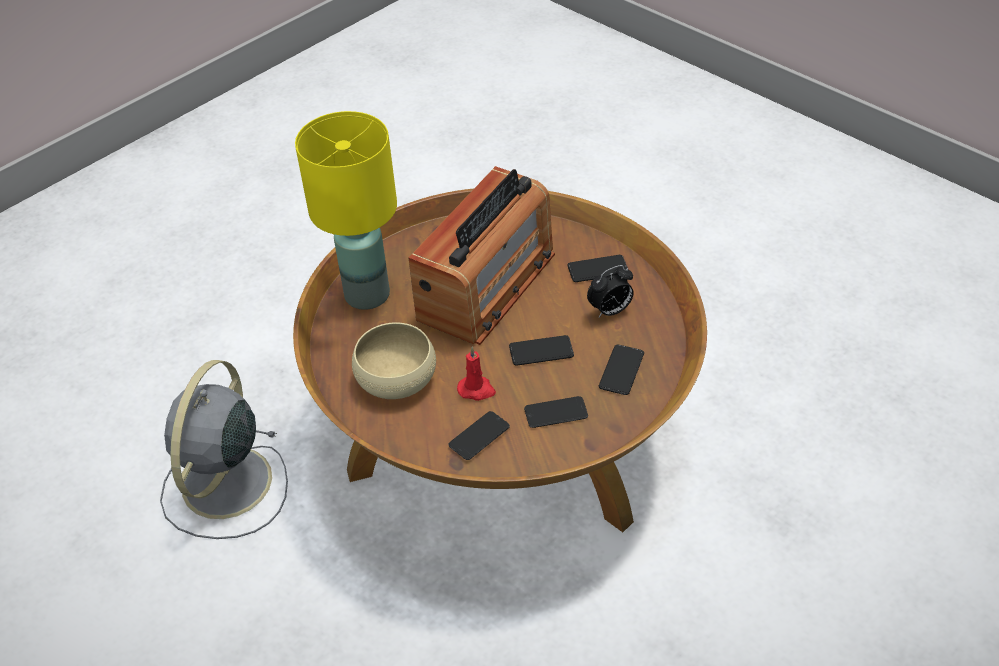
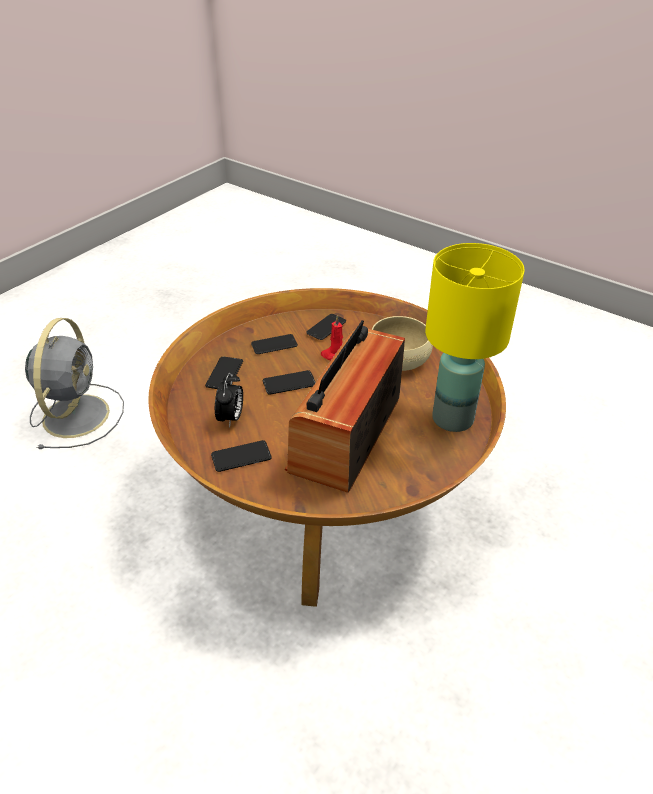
camera: 170 degrees right, 5 degrees down
(225, 486) = (526, 439): grey fan -> grey fan (77, 414)
(610, 311) = (231, 418): alarm clock -> alarm clock turned 135 degrees clockwise

